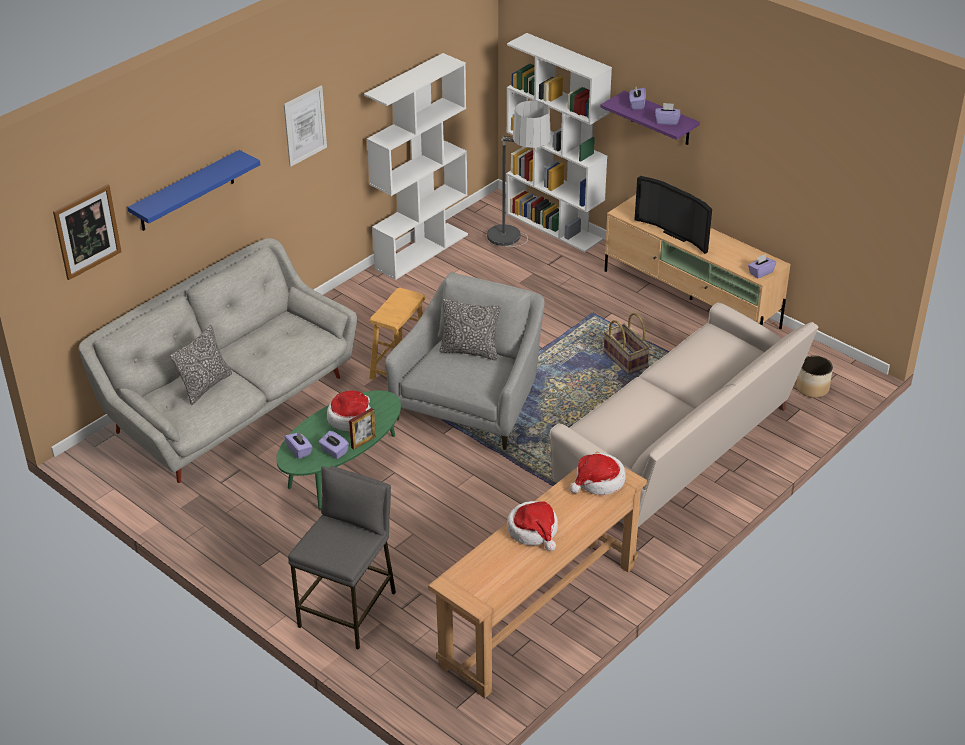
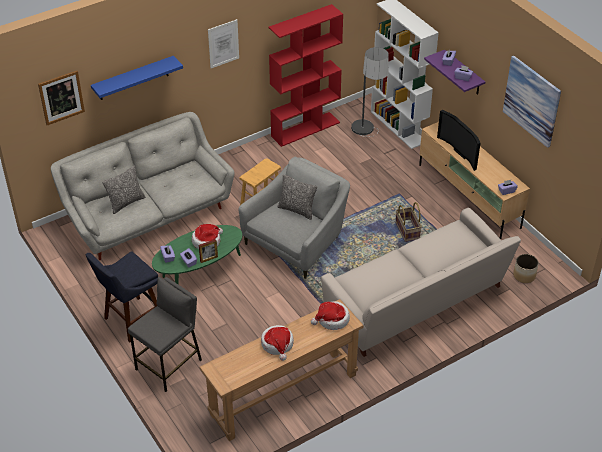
camera: 15 degrees right, 5 degrees up
(263, 560) = (130, 321): none -> blue stool
(421, 251) = (305, 129): white bookcase -> red bookcase
(784, 131) = (532, 101): none -> picture

